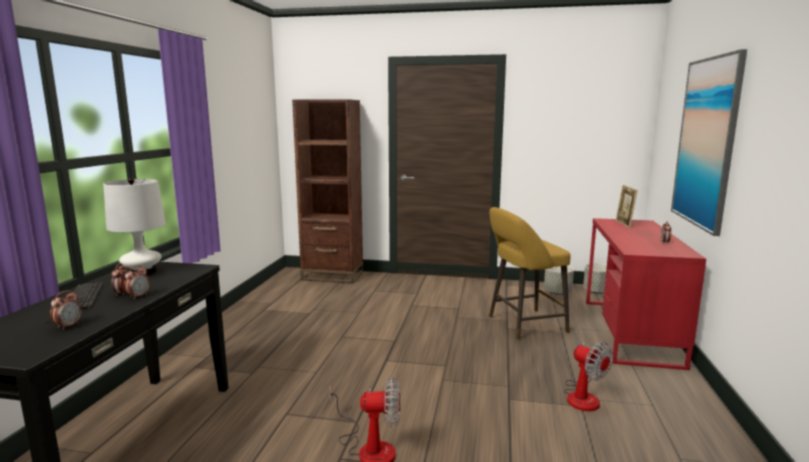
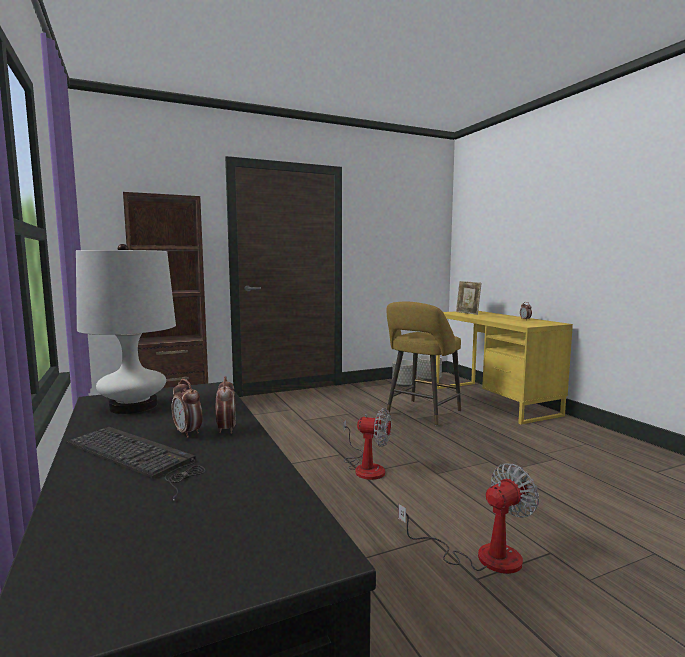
camera: 35 degrees left, 5 degrees down
(68, 326) = (235, 490): alarm clock -> none
(582, 395) = (543, 451): fan -> fan (365, 467)
(629, 331) = (493, 401): red desk -> yellow desk
(706, 142) = (542, 238): picture -> none

